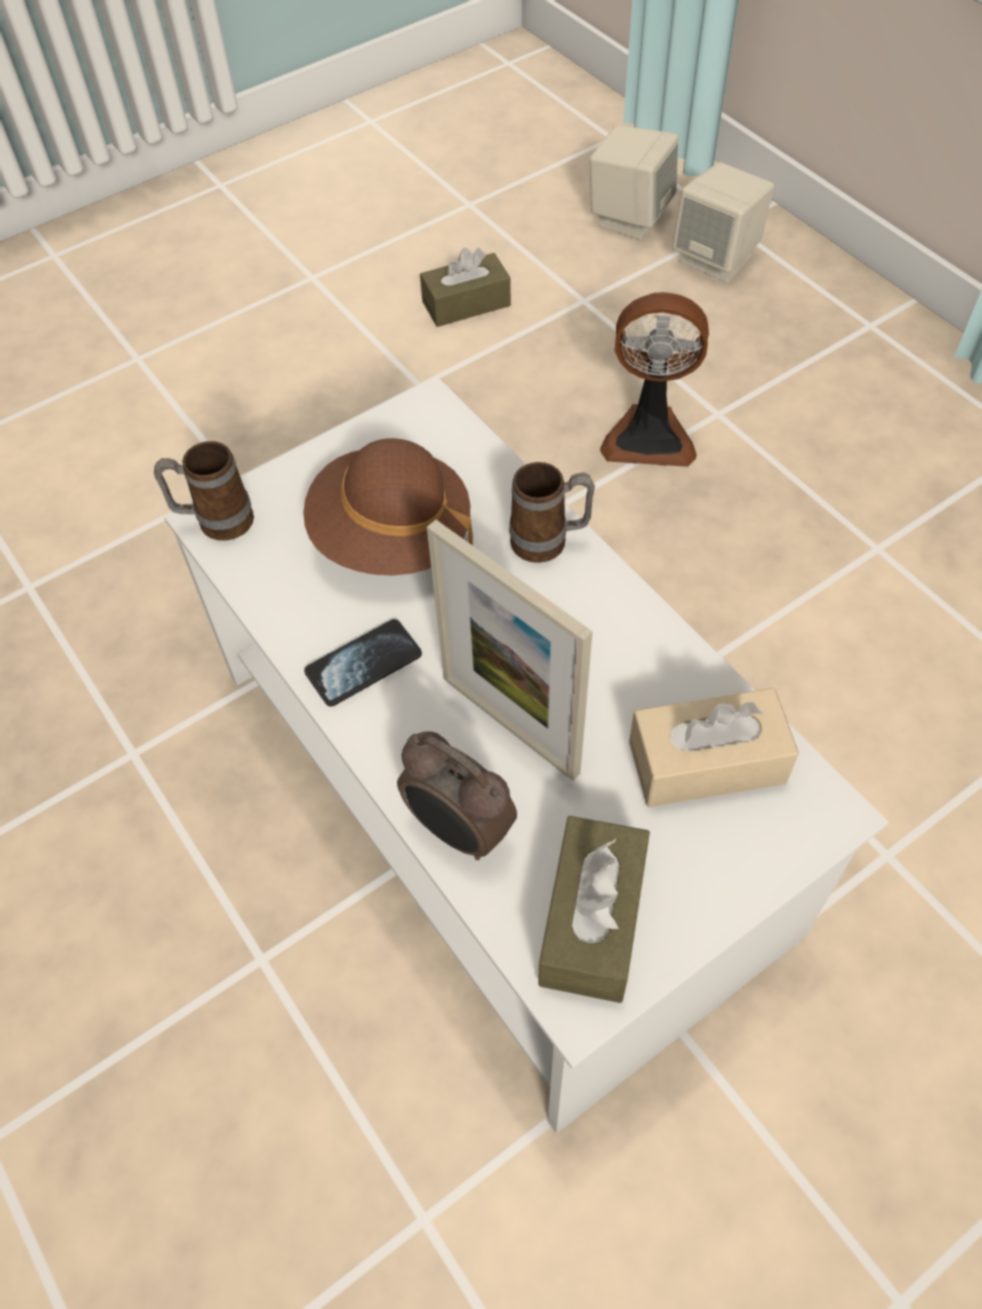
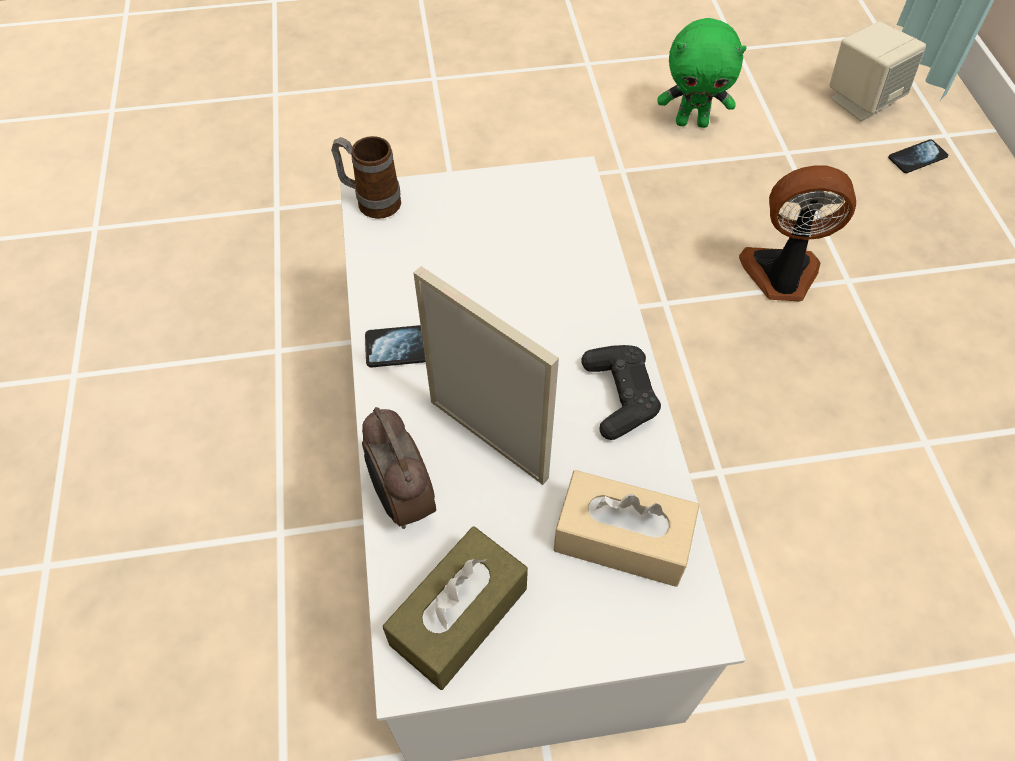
camera: 25 degrees right, 0 degrees up
(391, 537) = (487, 262): brown hat -> none
(466, 304) = (692, 122): brown tissue box -> green plush toy
(510, 725) = (488, 439): picture frame -> picture frame turned 150 degrees clockwise
(550, 542) = (603, 315): mug -> none
(617, 620) = (619, 397): none -> black game controller
(649, 436) = (780, 276): fan -> fan turned 150 degrees clockwise
(716, 259) = (917, 158): beige speaker -> phone

